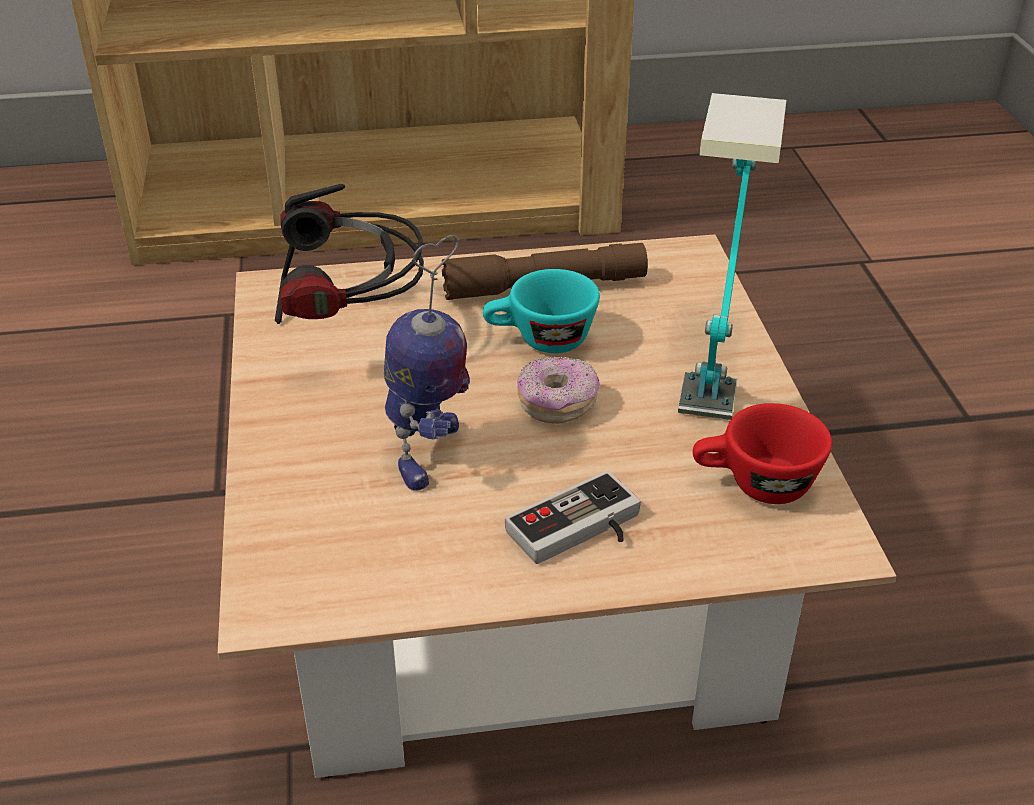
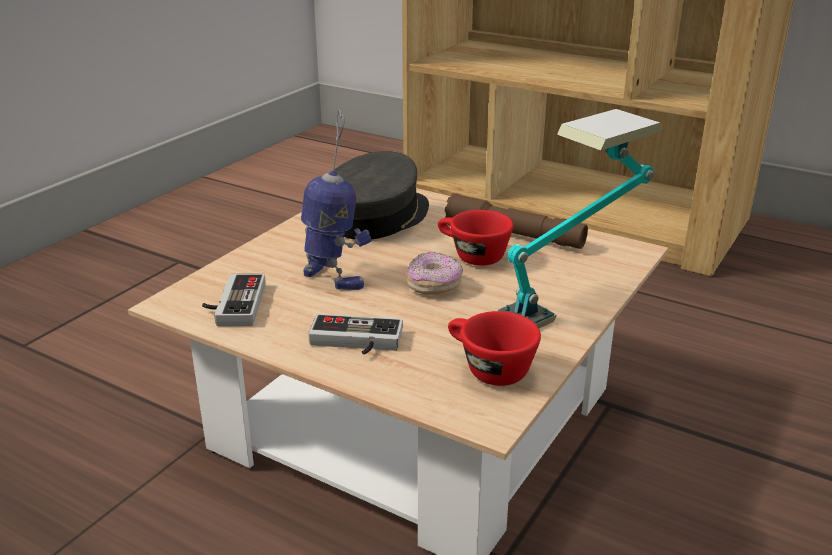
camera: 40 degrees right, 10 degrees down
(351, 333) = (378, 217): headphones -> grey cap
(357, 562) = (233, 304): none -> game controller
(428, 454) = (334, 278): toy robot -> toy robot turned 105 degrees counterclockwise
(540, 340) = (471, 256): turquoise cup -> red cup

